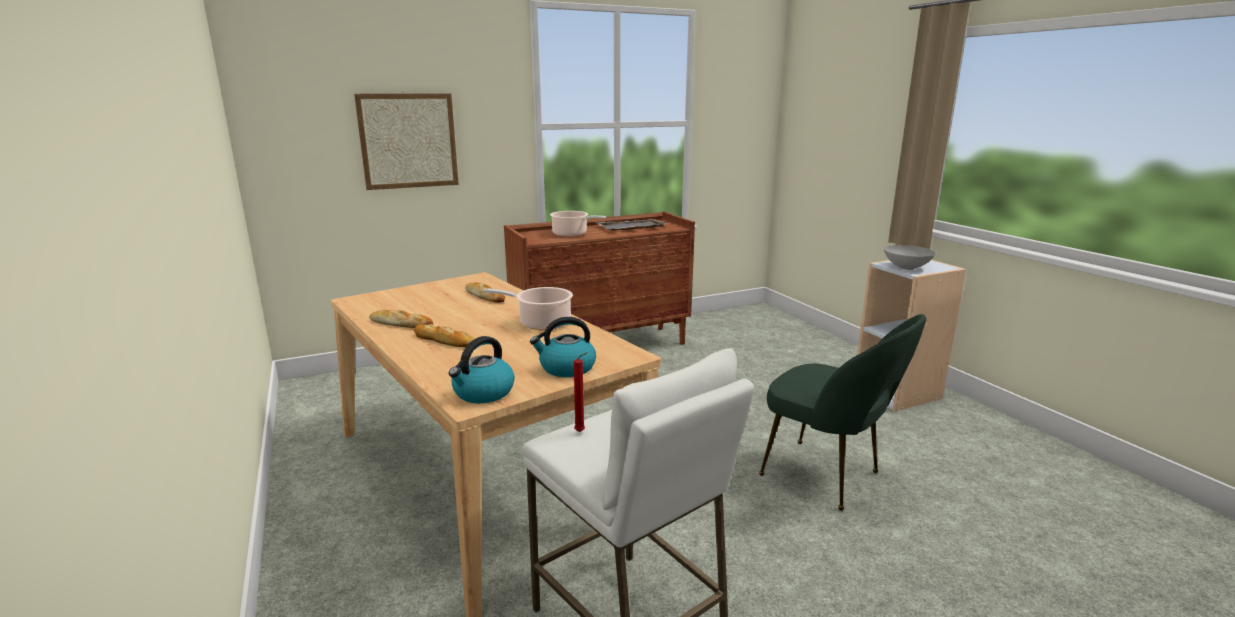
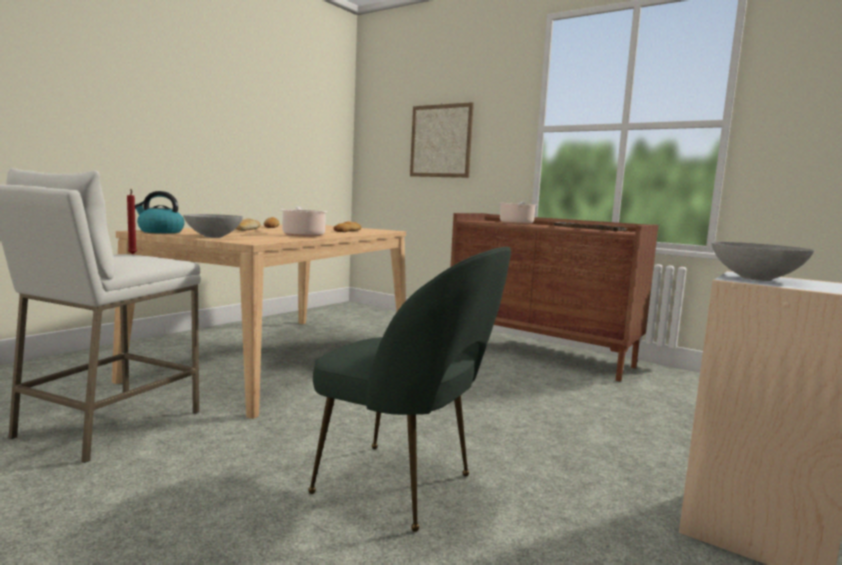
camera: 60 degrees right, 10 degrees down
(566, 368) = (213, 237): kettle -> grey bowl
(828, 478) = (404, 488): green chair -> green chair turned 75 degrees counterclockwise

